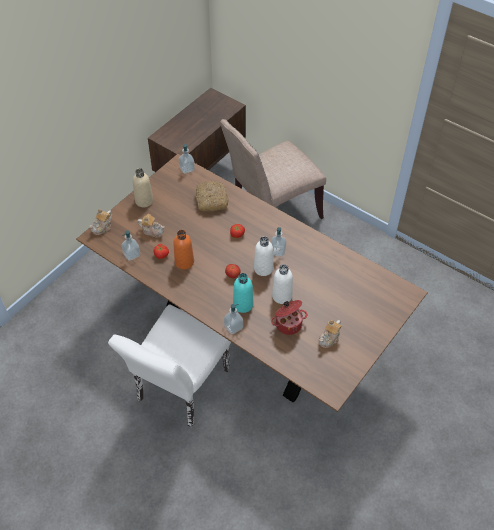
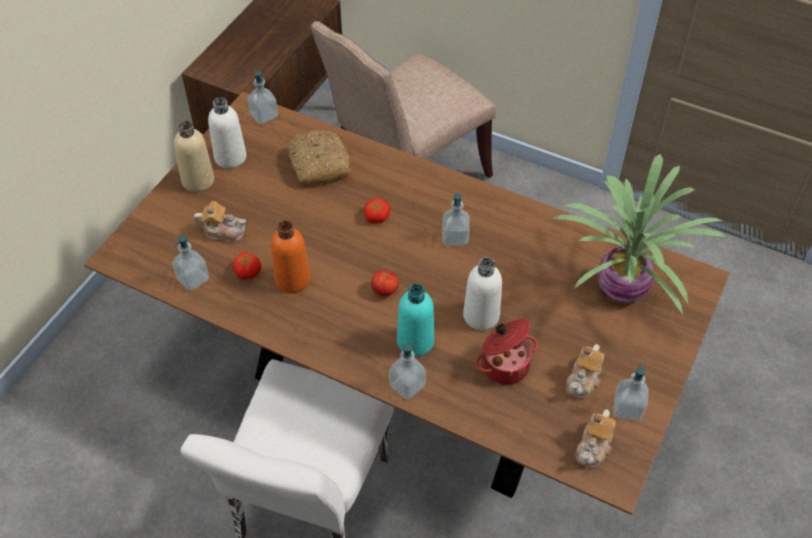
camera: 10 degrees left, 0 degrees up
(102, 227) = (130, 238): teapot -> teapot (594, 447)
(263, 268) = (437, 271): white bottle -> white bottle (230, 157)
(349, 357) = (627, 408): none -> soap dispenser
(365, 292) = (624, 289): none -> potted plant

